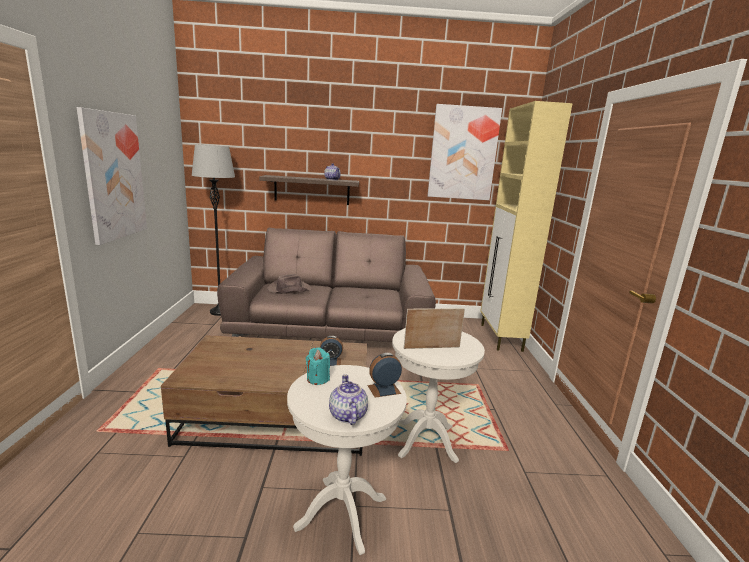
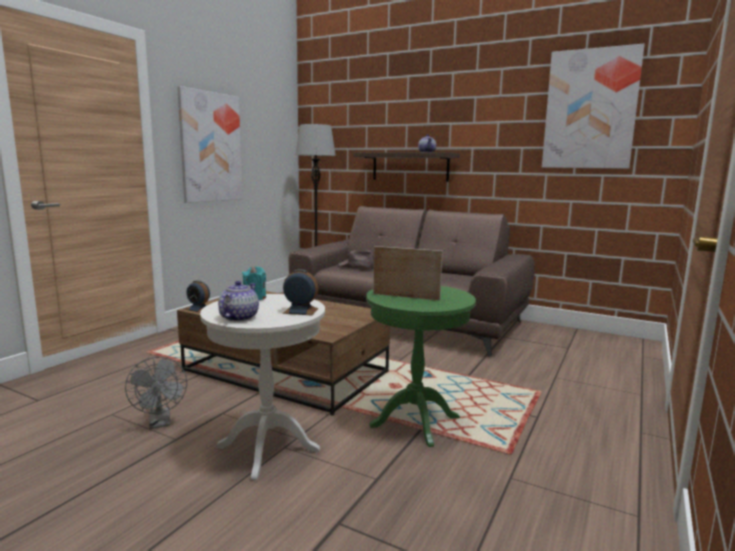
camera: 30 degrees right, 5 degrees down
(208, 523) = (160, 423): none -> grey fan
(330, 362) = (333, 317): alarm clock -> alarm clock (199, 309)
(426, 440) = (415, 422): white side table -> green side table
(501, 338) = (632, 357): beige cabinet -> none

